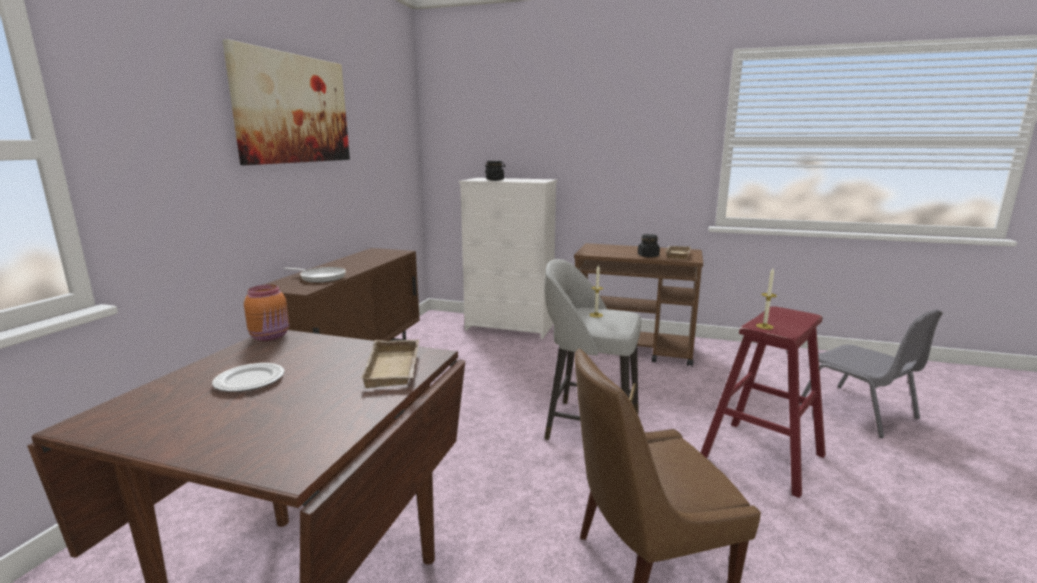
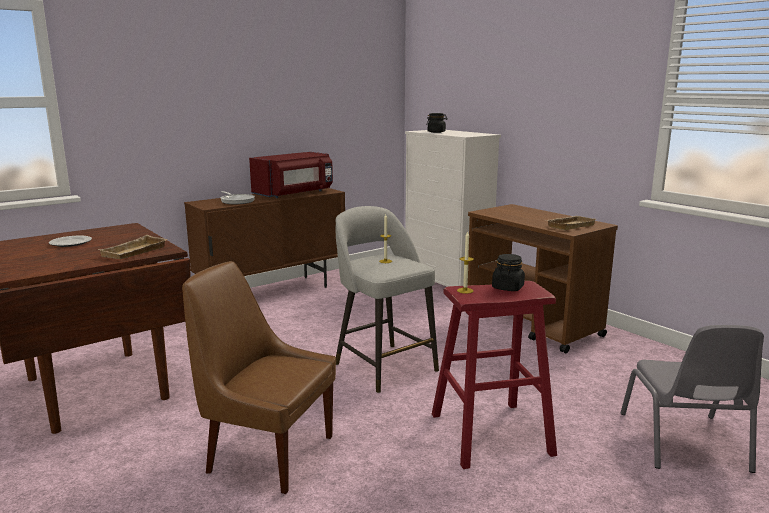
camera: 35 degrees right, 0 degrees up
(271, 336) = (125, 226): orange jar -> none
(293, 109) = (243, 69): picture -> none
(368, 260) = (295, 194): none -> red microwave
(648, 256) = (535, 222): black jar -> black jar (507, 287)

